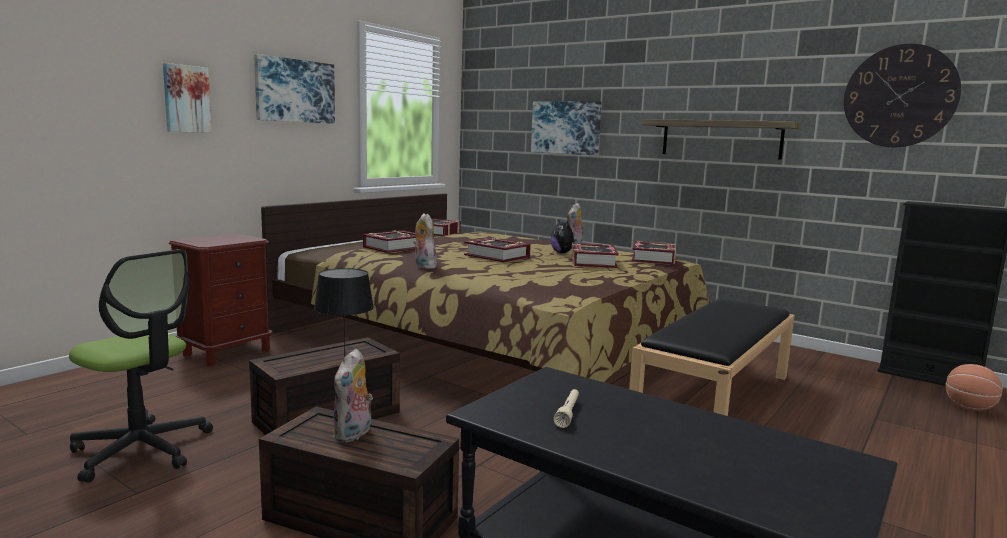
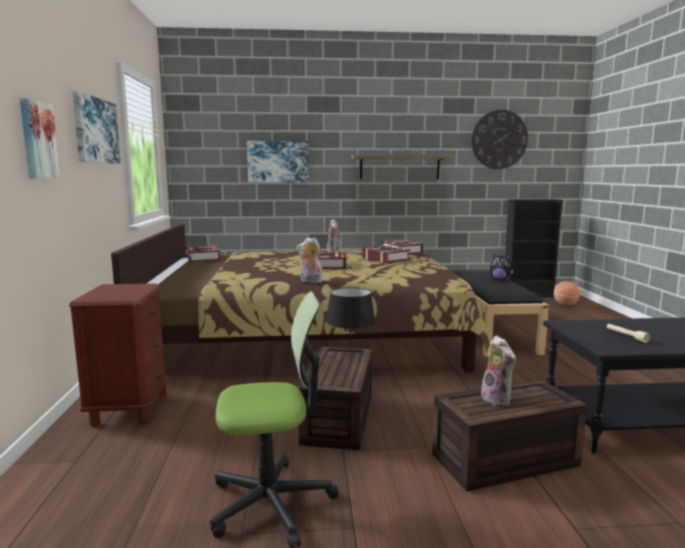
camera: 40 degrees left, 0 degrees up
(394, 247) = (235, 273): book -> none
(563, 253) = (349, 257): plush toy -> plush toy (500, 279)

